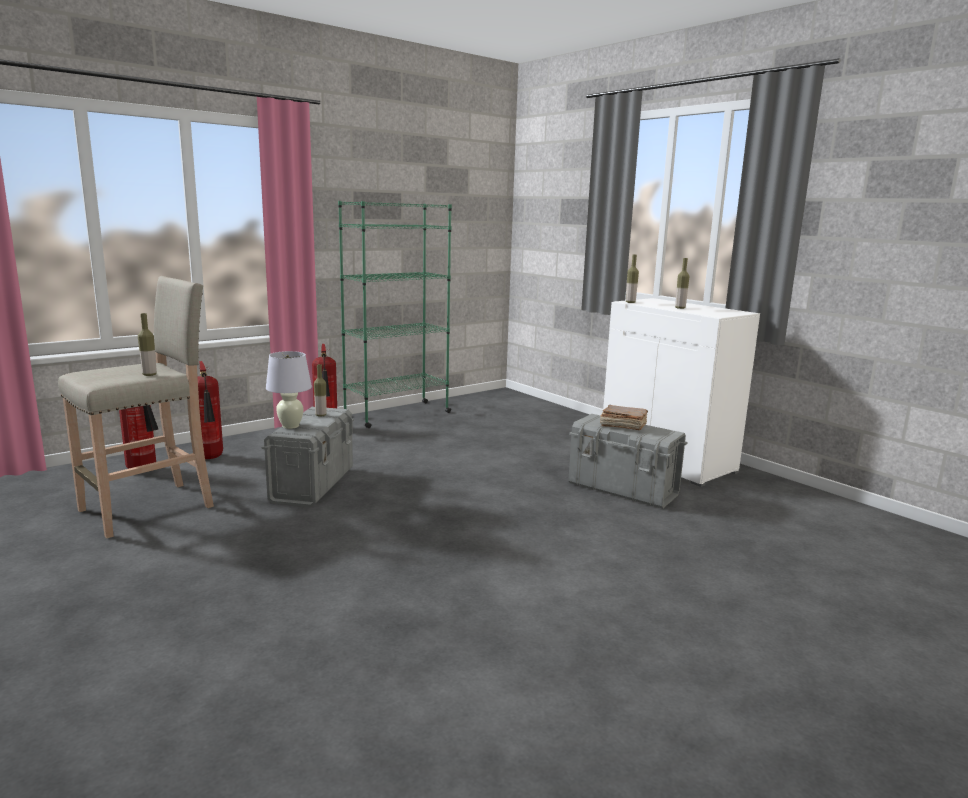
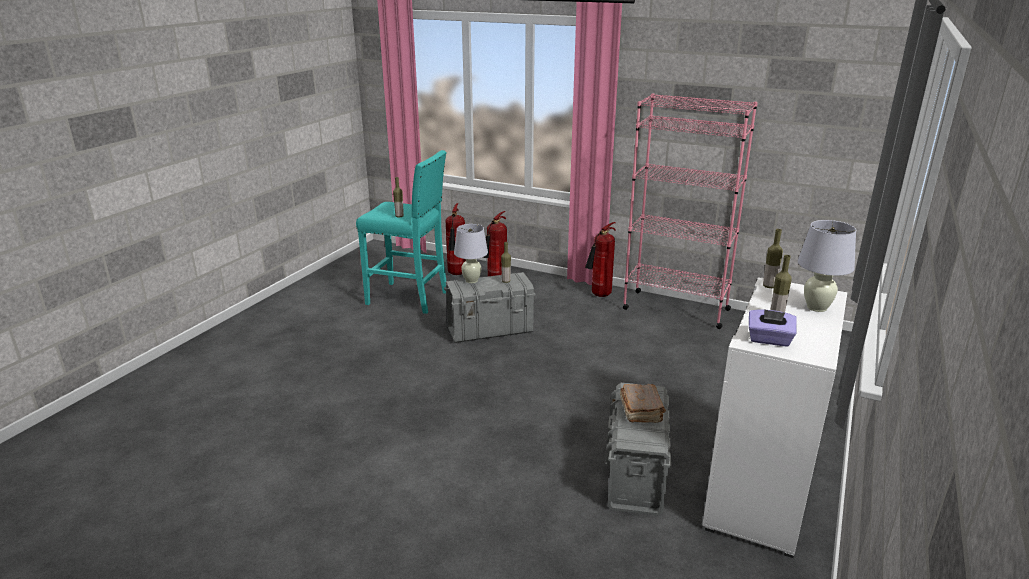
camera: 65 degrees right, 10 degrees up
(150, 508) = (409, 298): beige stool -> turquoise stool
(397, 414) = (675, 309): green bookcase -> pink bookcase
(672, 303) = (817, 307): none -> white table lamp
(714, 313) = (769, 340): none -> purple tissue box

